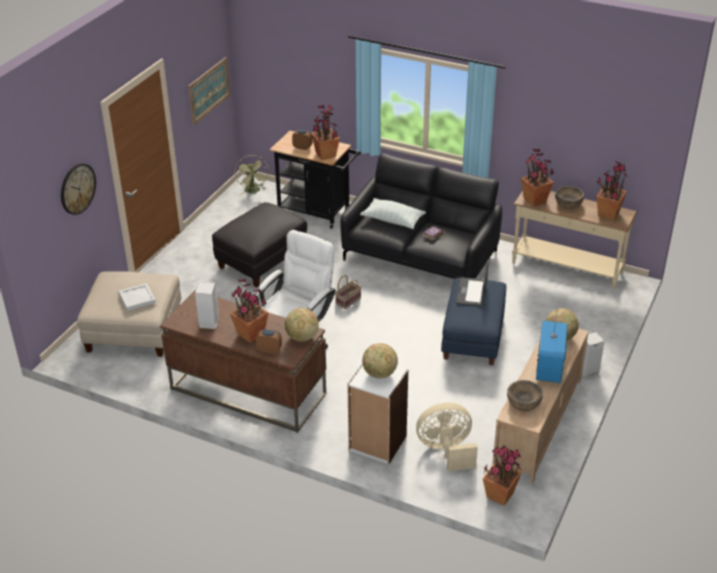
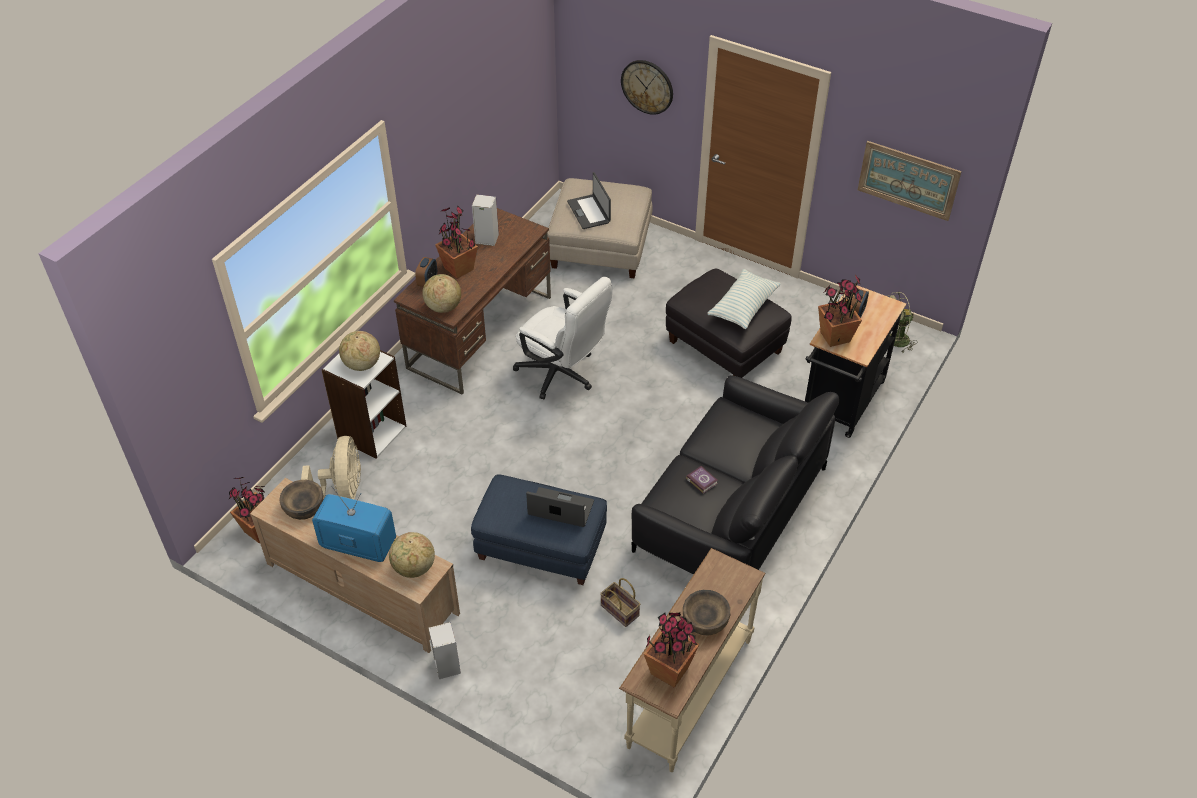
camera: 95 degrees right, 10 degrees up
(137, 298) = (589, 212): white tray -> laptop
(348, 300) = (633, 424): basket -> basket (621, 610)
(393, 220) = (743, 442): pillow -> pillow (743, 307)
(535, 200) = (717, 576): potted plant -> none

